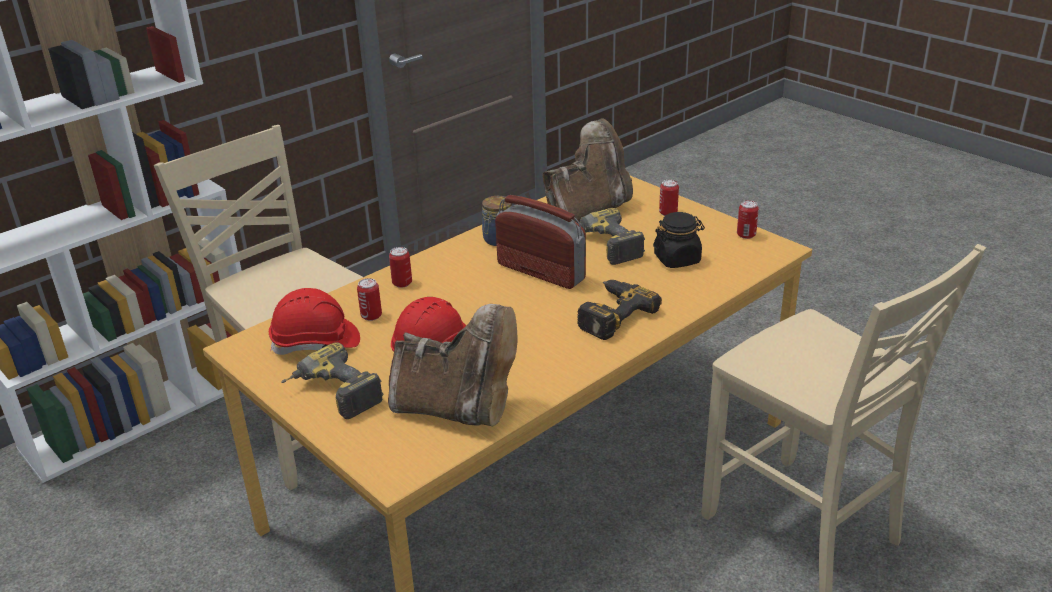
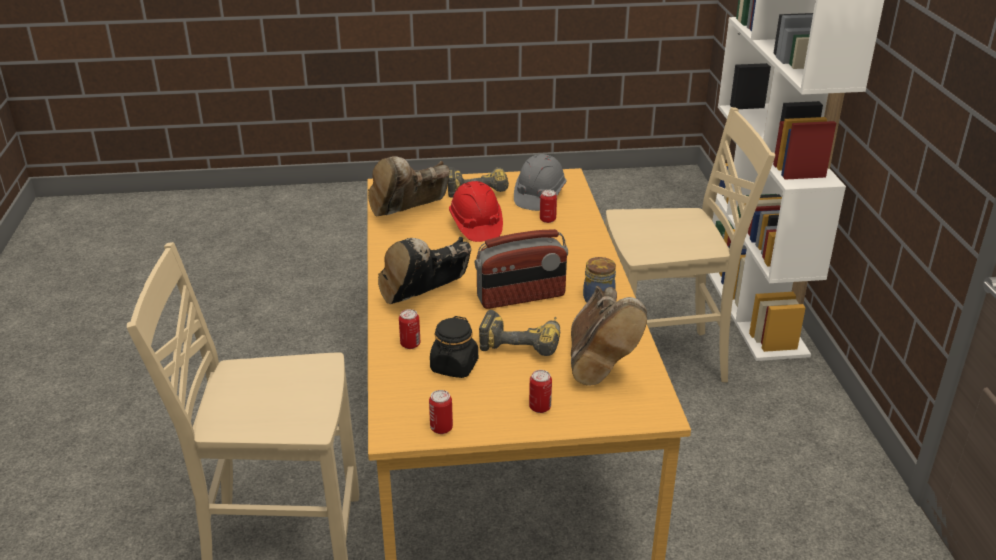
camera: 125 degrees right, 0 degrees up
(316, 343) = (539, 196): red hard hat -> grey hard hat
(402, 283) = (578, 241): can -> can (410, 344)
(610, 314) = (425, 299): power drill -> black boot

